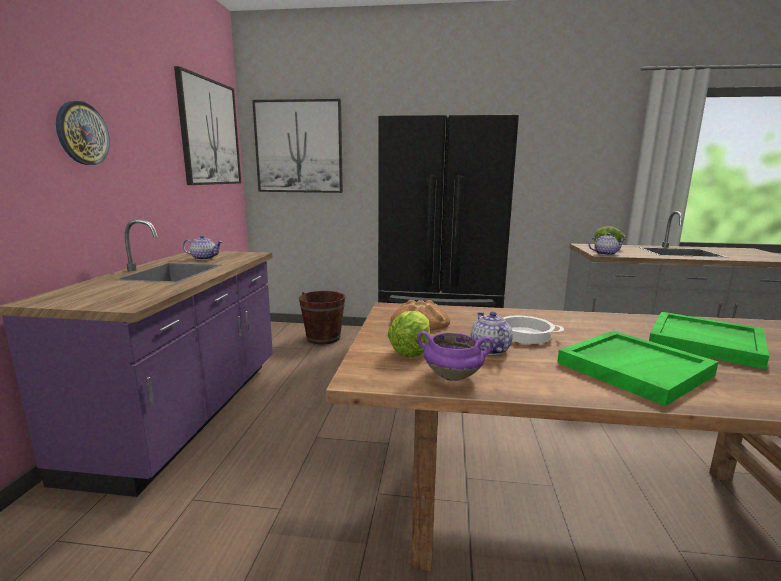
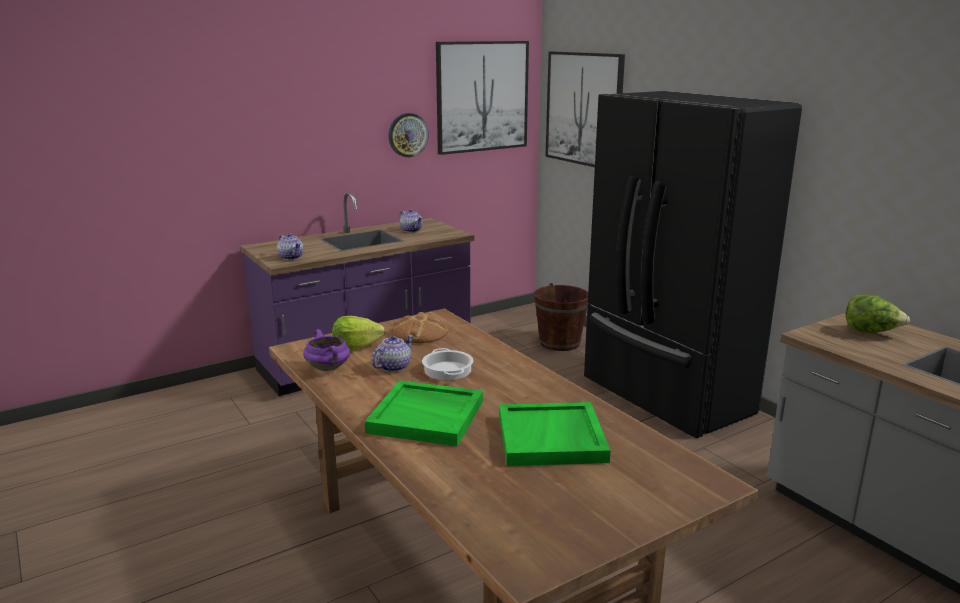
camera: 50 degrees right, 5 degrees up
(82, 133) = (322, 123): wall clock -> wall clock (408, 135)
(605, 254) = (815, 336): teapot -> teapot (291, 257)

